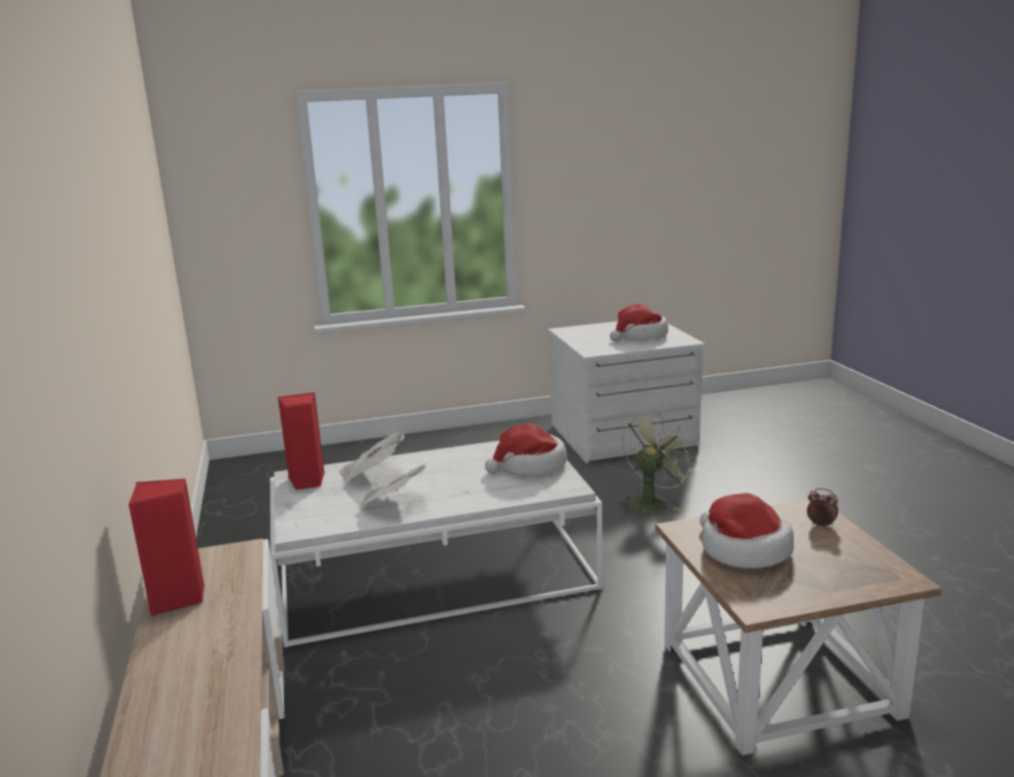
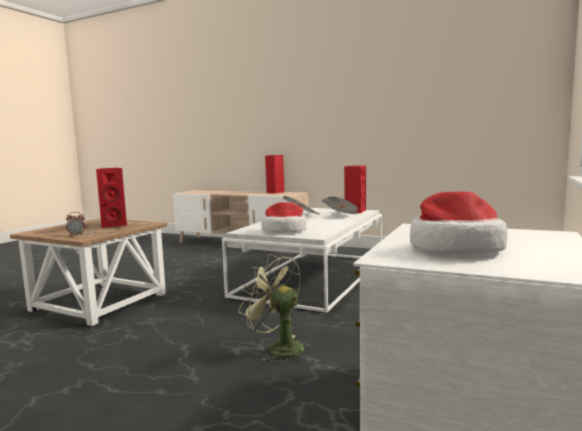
camera: 130 degrees right, 10 degrees down
(651, 503) = (278, 348): green fan -> green fan turned 135 degrees clockwise
(743, 550) = (114, 225): hat -> red speaker

